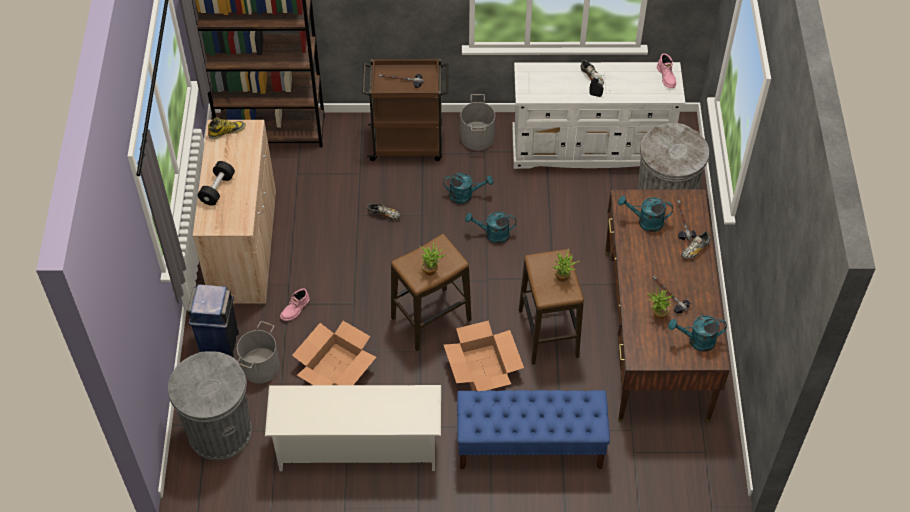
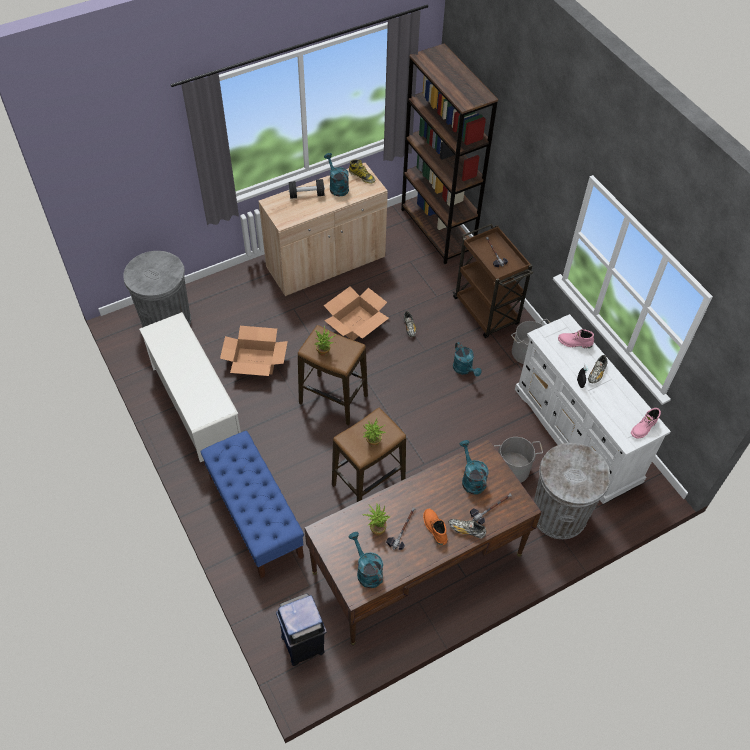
camera: 60 degrees right, 0 degrees up
(219, 342) = (238, 287): blue trash can -> blue trash can (303, 644)
(260, 366) = (232, 318): grey bucket -> grey bucket (512, 468)
(295, 310) = (291, 315): pink boot -> pink boot (574, 343)
(483, 368) = (309, 453): cardboard box -> cardboard box (356, 323)
(492, 234) = (439, 404): turquoise watering can -> turquoise watering can (337, 186)
(680, 272) = (434, 528): none -> orange boot

